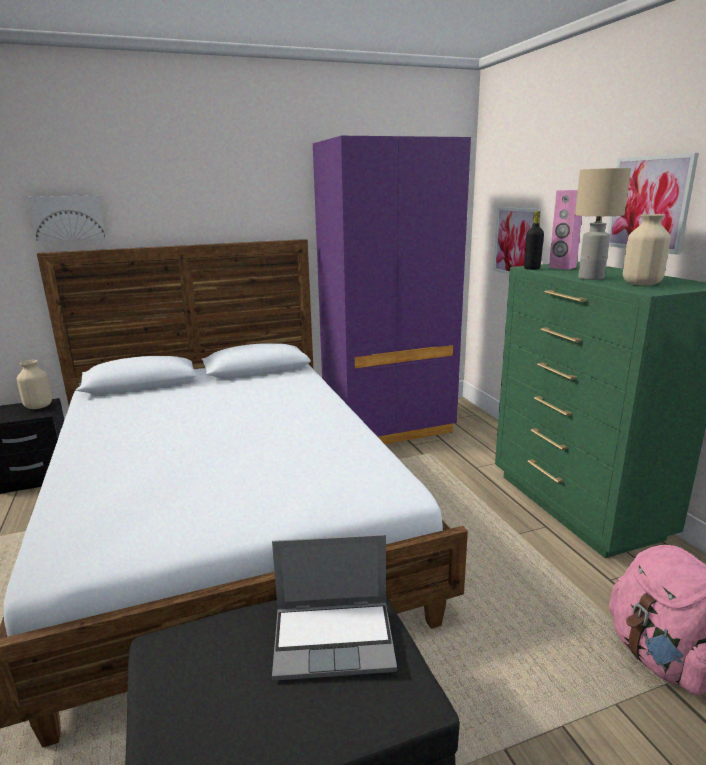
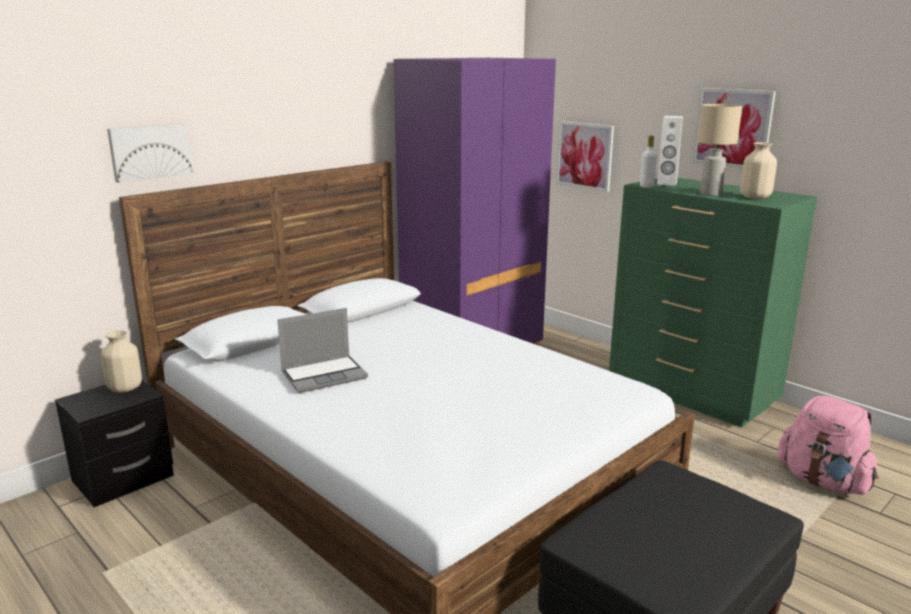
camera: 25 degrees left, 0 degrees up
(335, 639) = (690, 500): laptop -> laptop (325, 375)
(532, 268) = (646, 186): black bottle -> white bottle
(562, 267) = (666, 183): pink speaker -> white speaker

